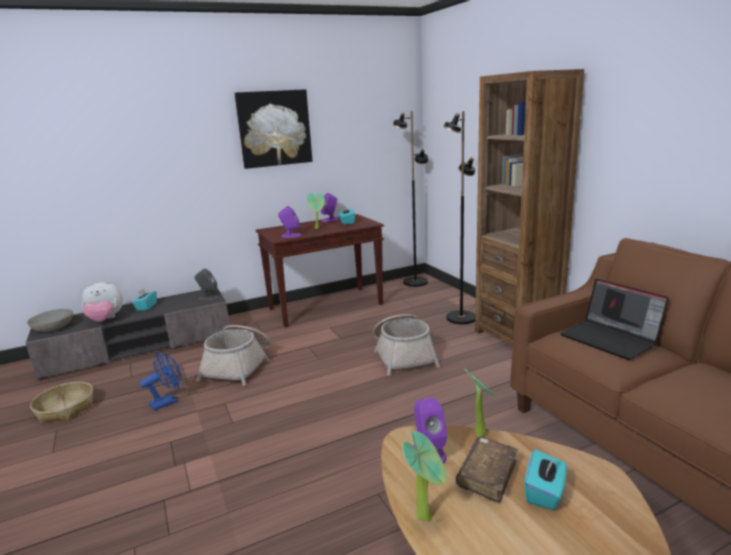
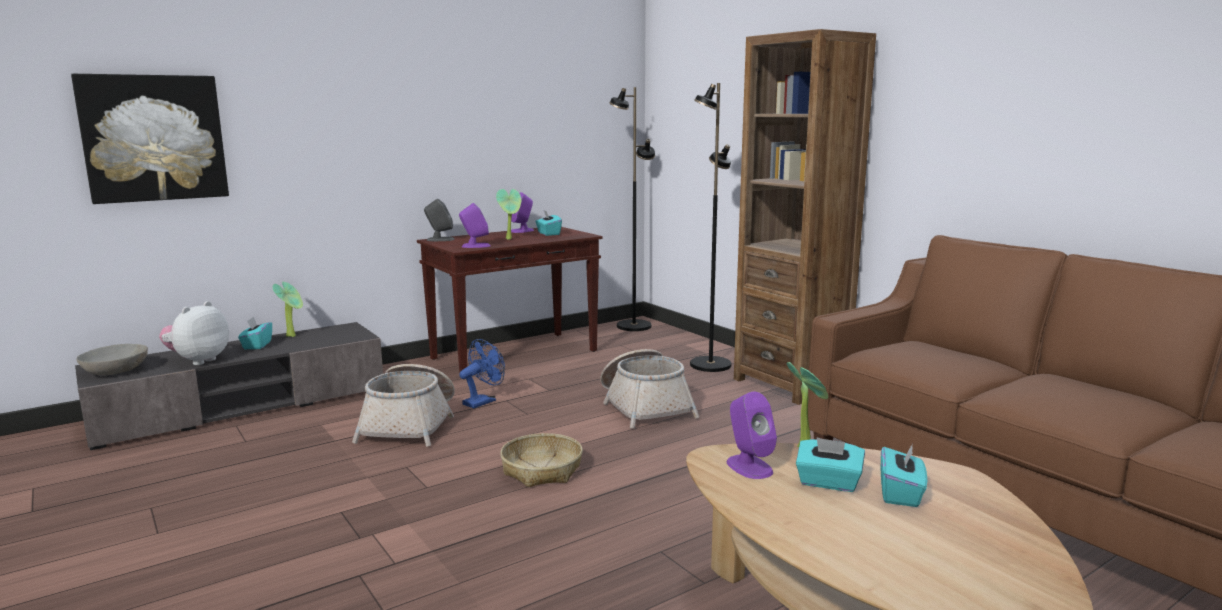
camera: 10 degrees left, 5 degrees down
(66, 409) = (155, 482): basket -> basket (542, 470)
(105, 320) = (198, 361): plush toy -> plush toy turned 135 degrees clockwise
(168, 401) = (318, 468): blue fan -> blue fan (483, 401)
(208, 297) = (350, 333): grey speaker -> grey speaker (440, 239)
(274, 128) = (449, 97): picture -> picture (154, 138)
(426, 516) = (771, 520): potted plant -> potted plant (293, 335)
(487, 475) = (828, 483): brown book -> turquoise tissue box
(611, 339) = (933, 352): laptop -> none

